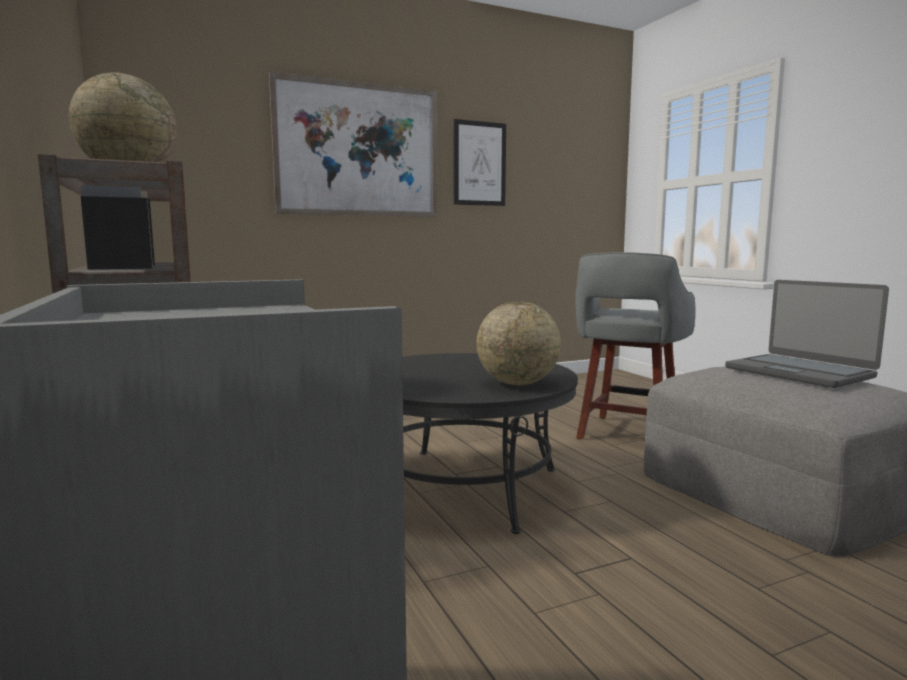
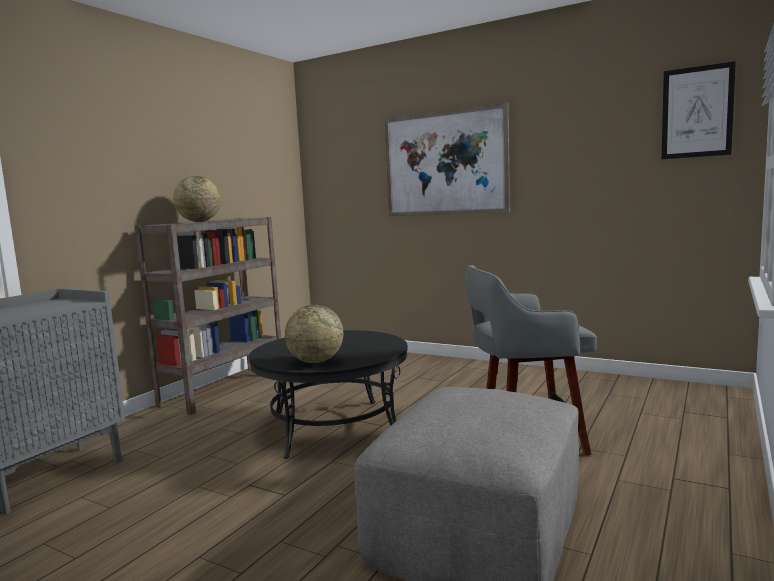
camera: 55 degrees right, 0 degrees up
(479, 163) = (553, 160): picture -> picture (697, 112)
(799, 372) = (489, 410): laptop -> none

